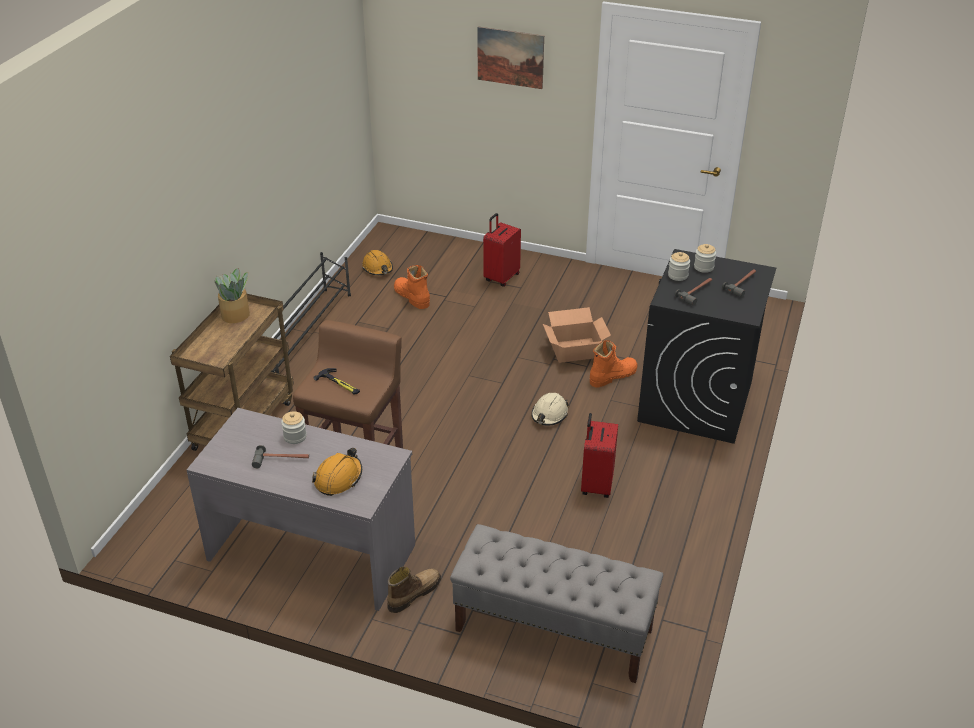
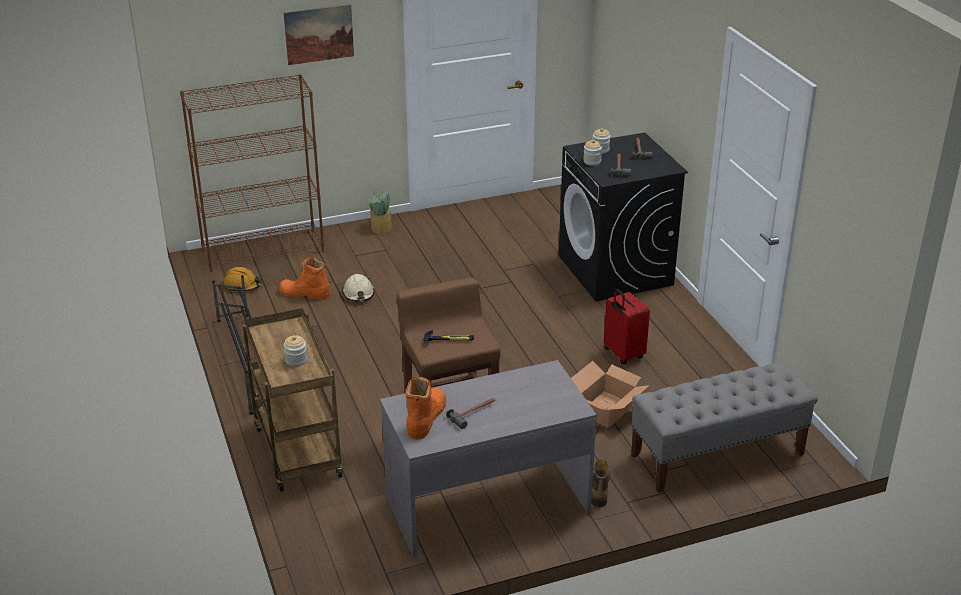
camera: 40 degrees left, 5 degrees down
(236, 315) = (270, 338): potted plant -> potted plant (381, 228)
(295, 437) = (459, 394): jar -> jar (296, 360)
(338, 478) = (534, 402): orange hard hat -> none
(428, 246) = (264, 250): none -> brown bookcase
(501, 277) = (359, 249): red suitcase -> none
(549, 415) = (530, 326): beige hard hat -> beige hard hat (358, 294)
(576, 350) = (489, 275): cardboard box -> cardboard box (606, 409)
(612, 376) = (538, 280): orange boot -> orange boot (426, 418)

